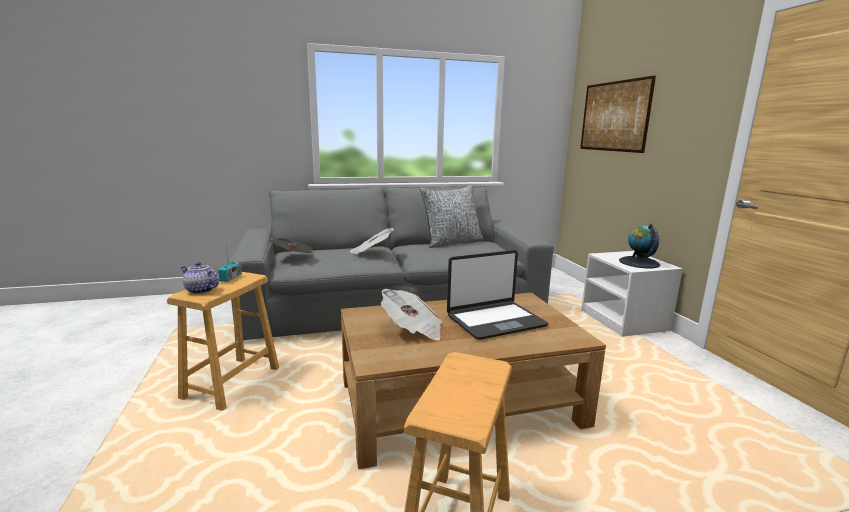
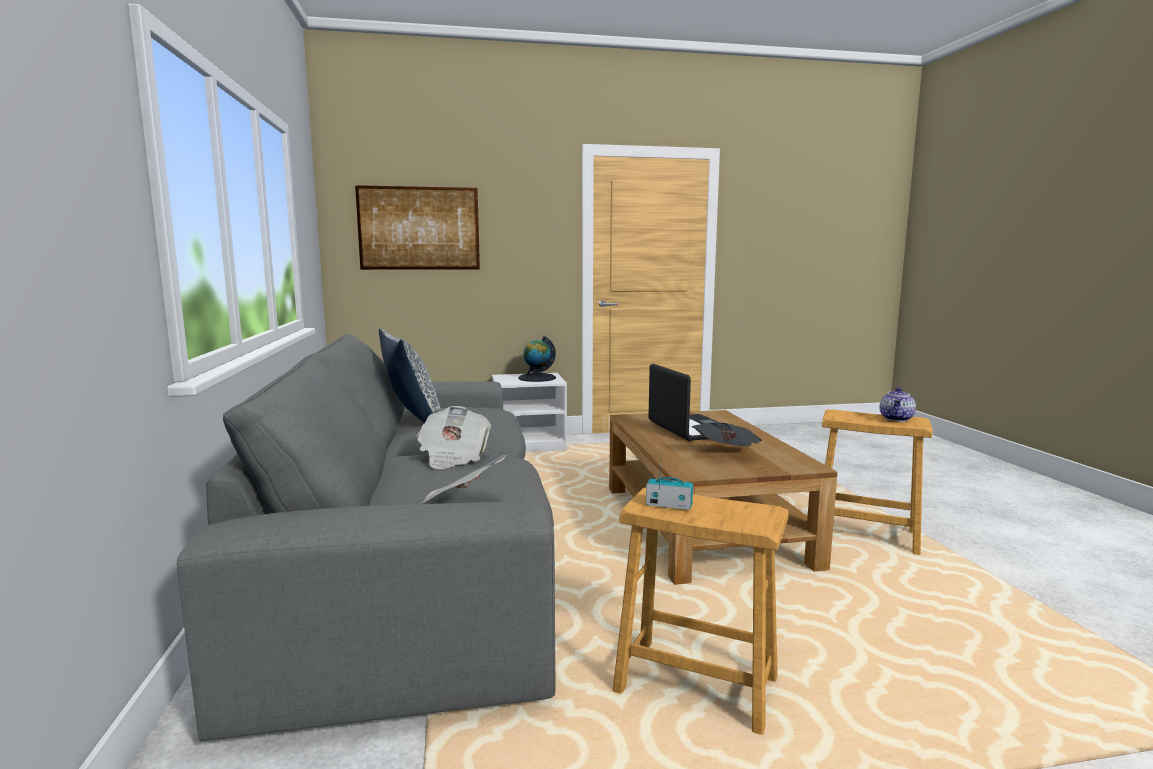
camera: 85 degrees left, 5 degrees down
(200, 290) = (739, 517): teapot -> teapot (897, 419)

